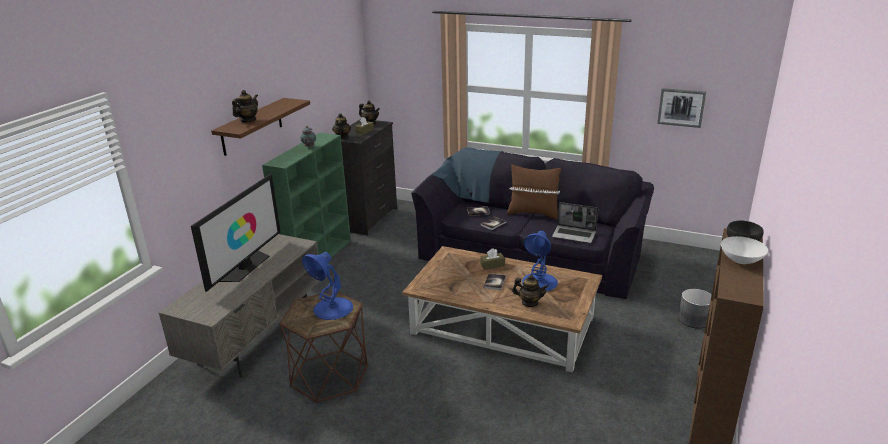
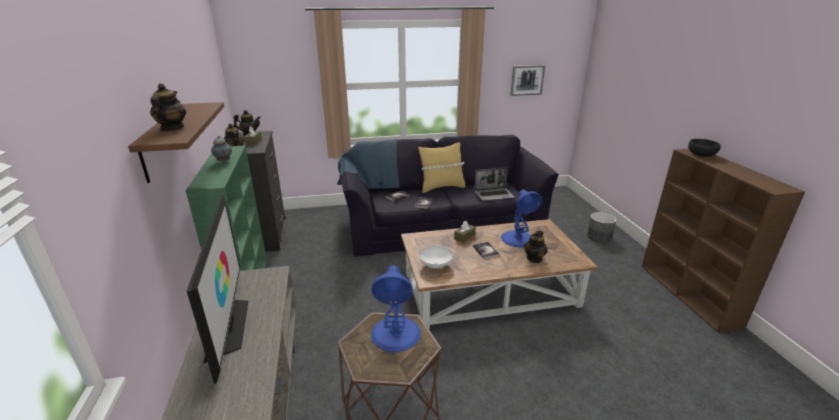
camera: 35 degrees left, 0 degrees up
(529, 303) = (534, 258): teapot -> teapot turned 135 degrees clockwise
(533, 213) = (441, 187): brown pillow -> yellow pillow
(742, 260) = (729, 166): white bowl -> white bowl (436, 265)

